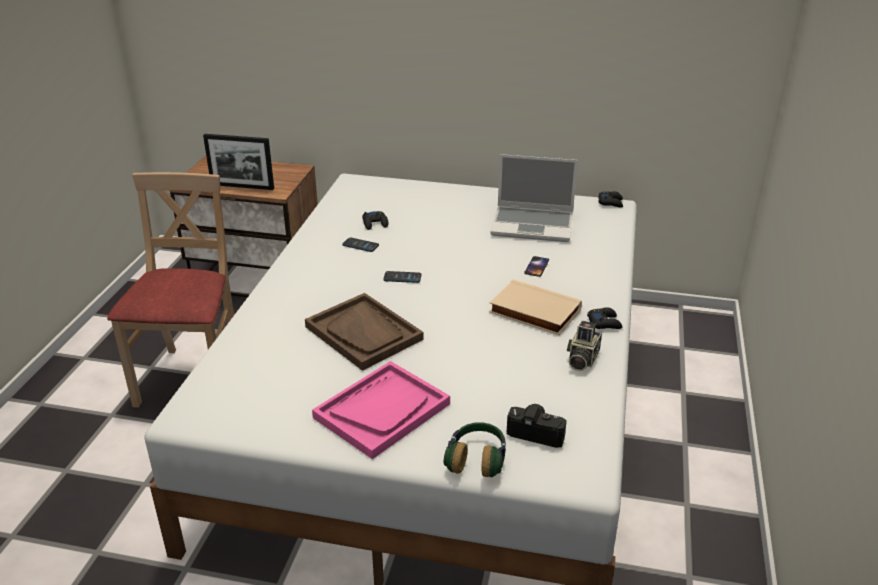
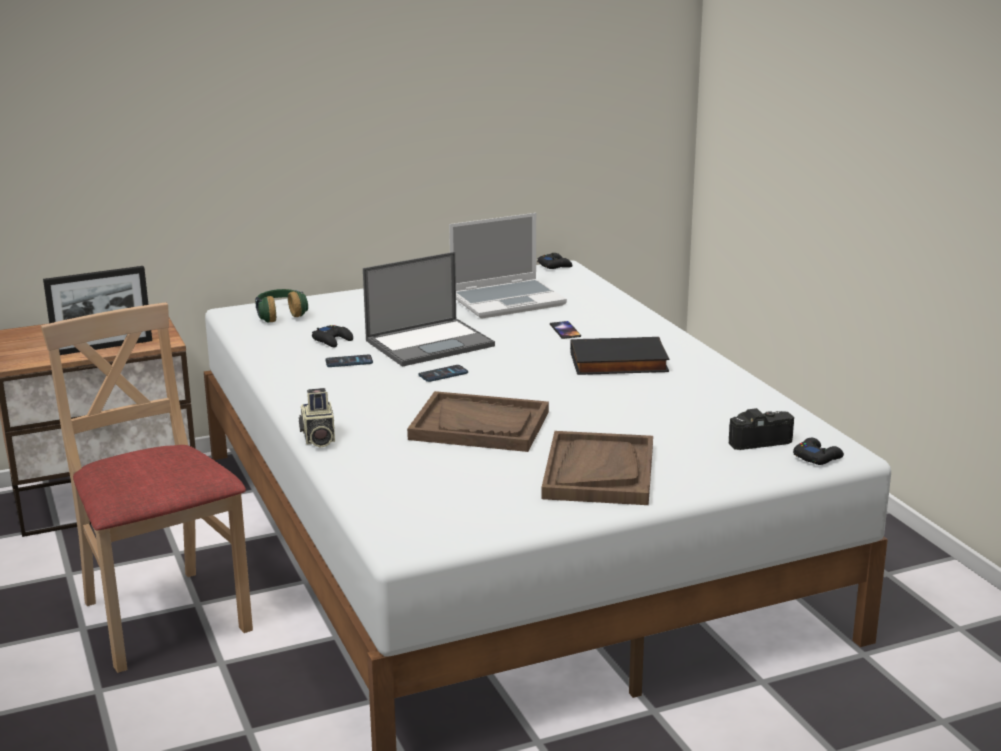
camera: 35 degrees left, 10 degrees down
(382, 410) = (598, 472): pink tray -> brown tray
(431, 246) = (430, 343): none -> laptop
(477, 459) = (738, 473): headphones -> headphones (280, 315)
(533, 312) = (618, 363): beige book -> black book
(581, 359) = (714, 382): camera -> camera (317, 438)
(604, 323) = (693, 352): black game controller -> black game controller (817, 457)

